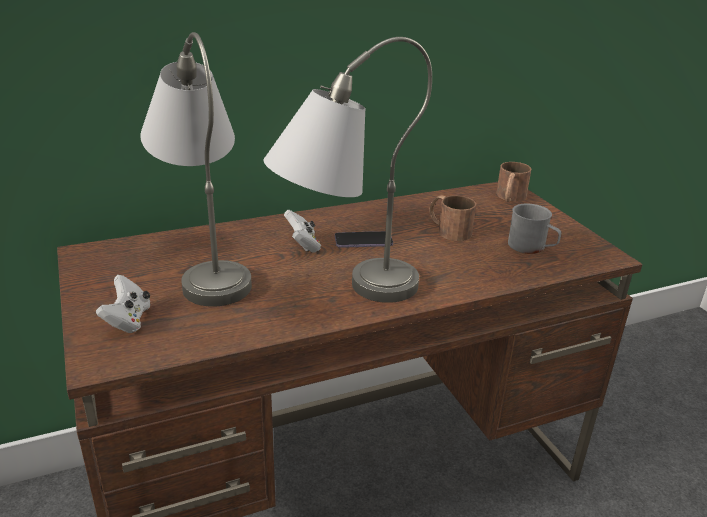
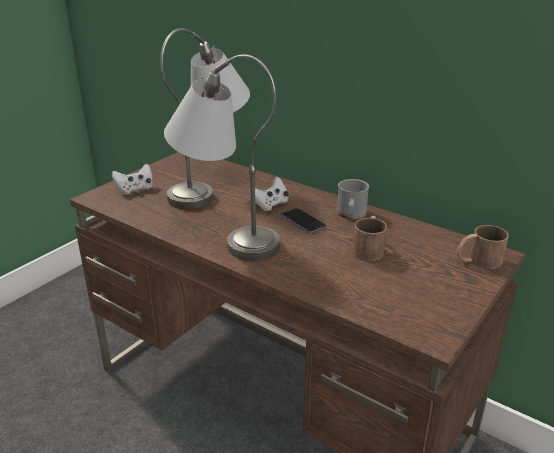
camera: 60 degrees right, 0 degrees up
(532, 247) = (393, 293): grey mug -> grey mug (351, 215)

